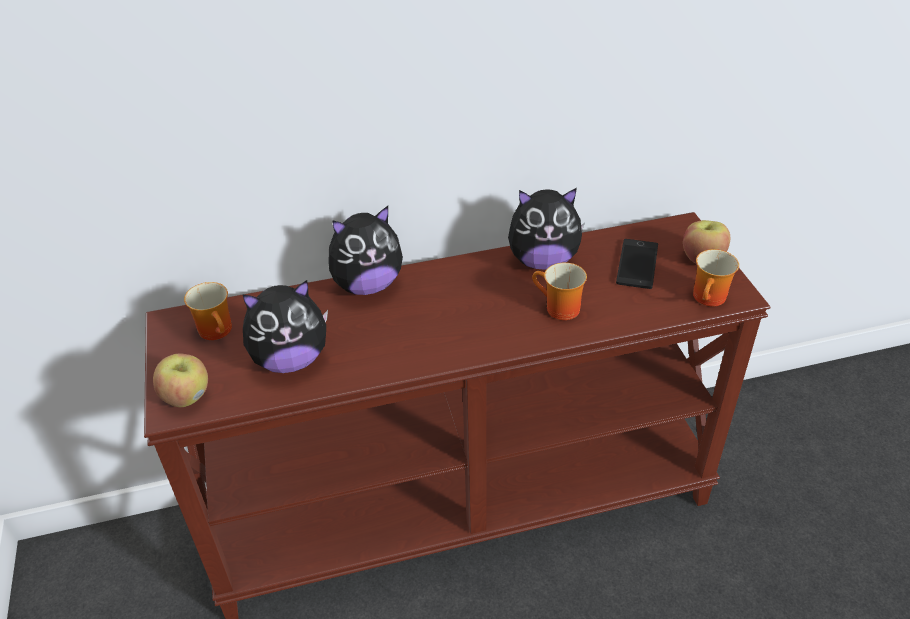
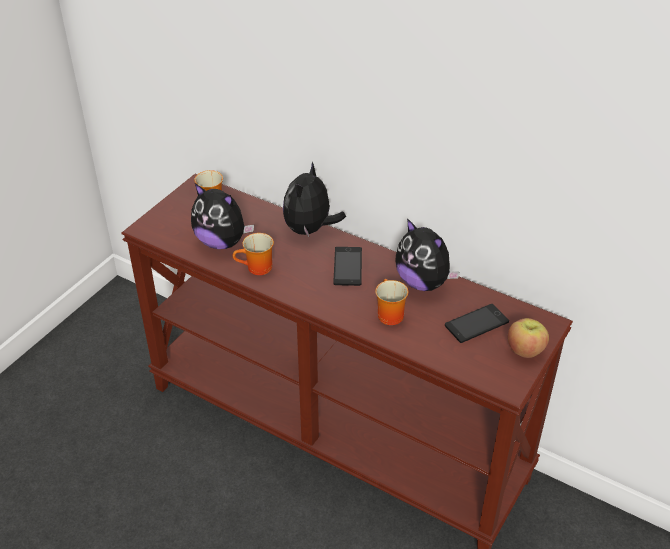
camera: 45 degrees right, 0 degrees up
(187, 397) = (158, 227): apple -> none
(367, 285) = (310, 229): plush toy -> plush toy turned 90 degrees clockwise
(457, 293) = (347, 266): none -> phone
(711, 299) = (487, 375): mug -> mug (257, 269)

